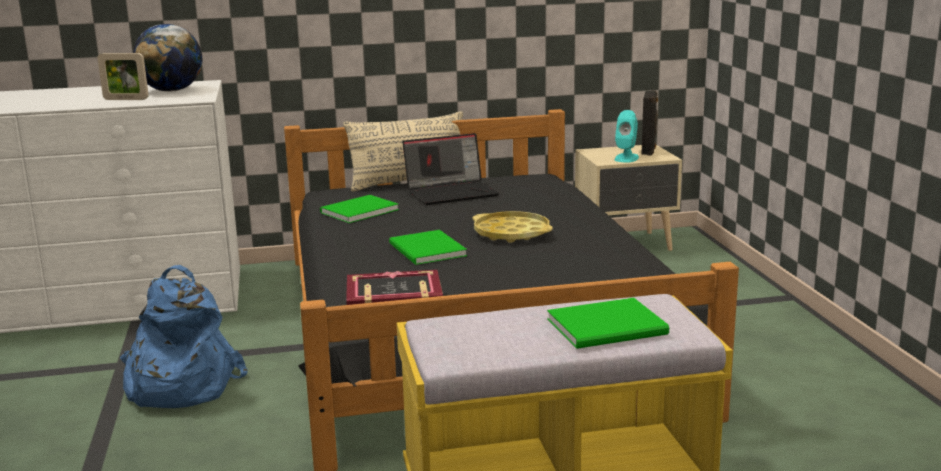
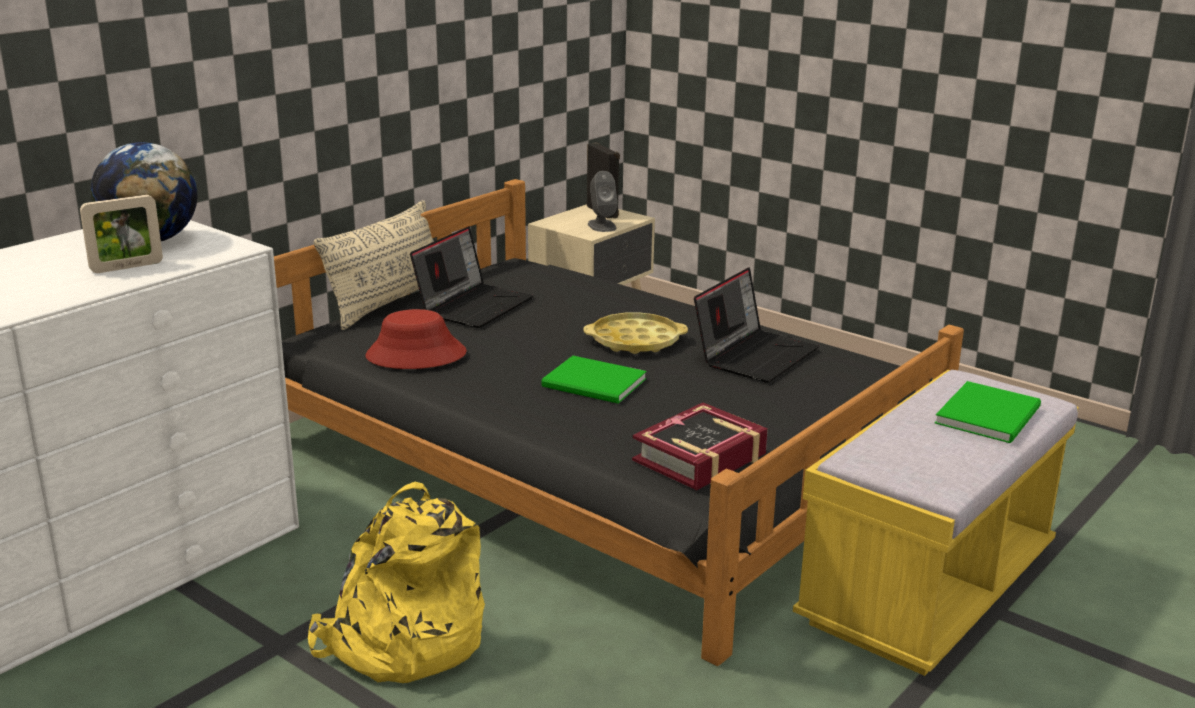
camera: 40 degrees left, 5 degrees up
(178, 386) = (402, 641): blue backpack -> yellow backpack
(356, 211) = (416, 355): green book -> red hat
(580, 261) = (755, 355): none -> laptop
(626, 158) = (601, 226): turquoise speaker -> grey speaker

